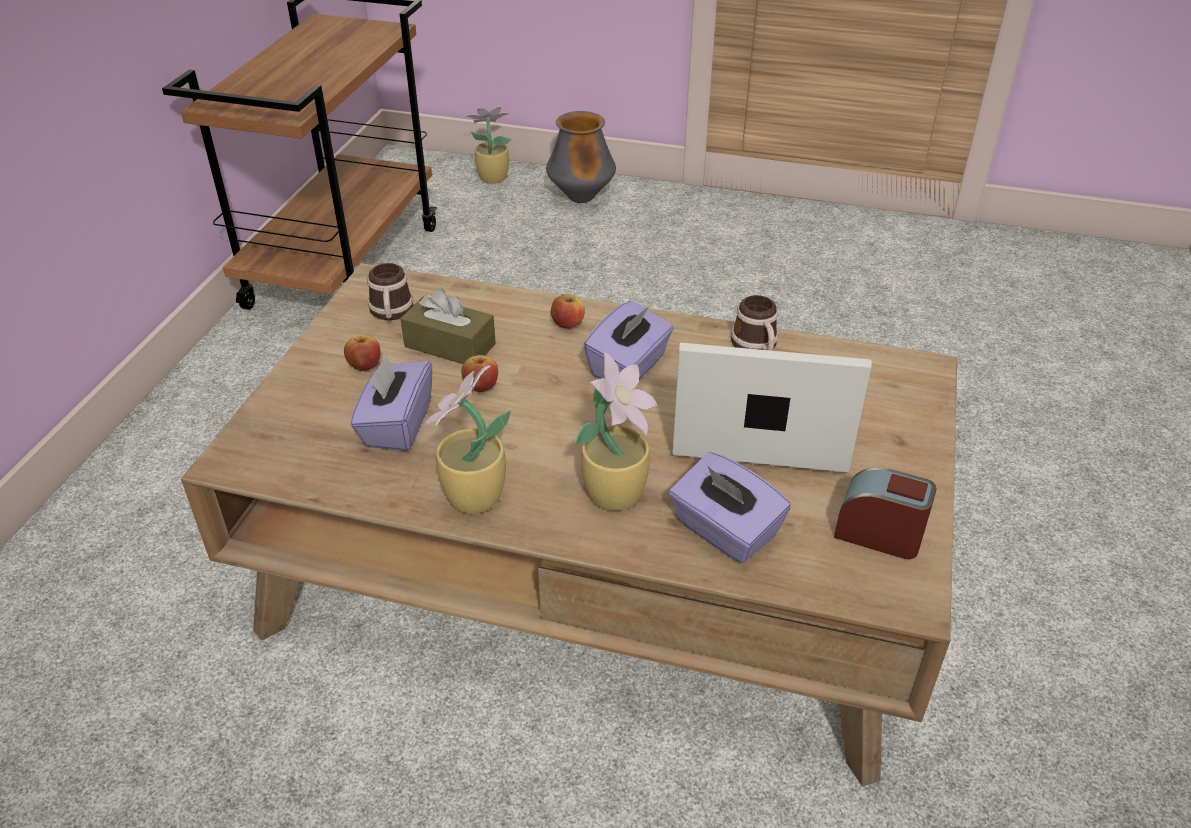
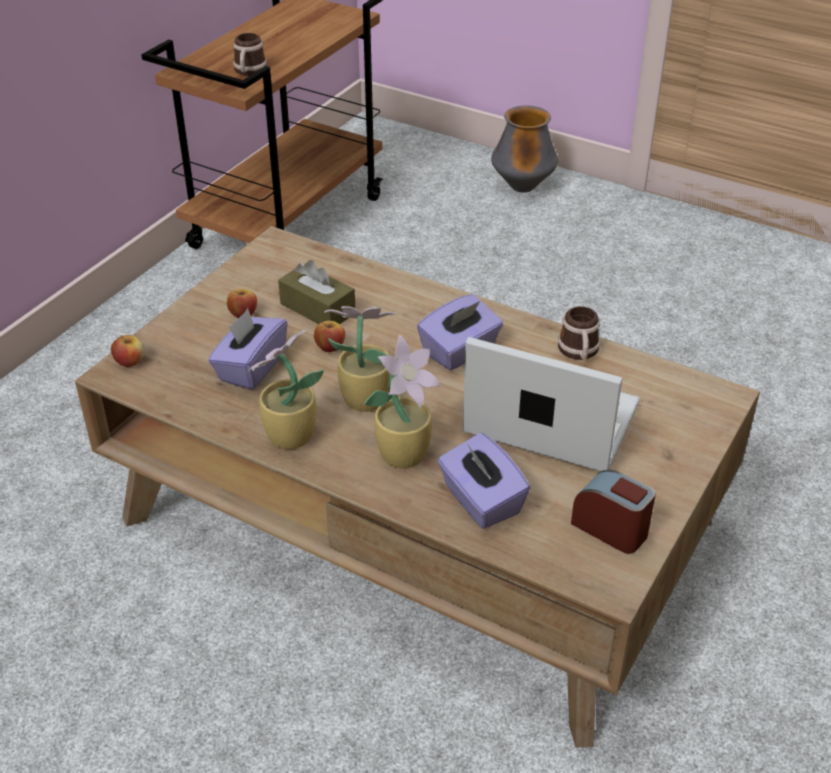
camera: 15 degrees right, 0 degrees up
(391, 313) = (280, 273): mug -> mug (249, 71)
(491, 178) = (446, 156): potted plant -> potted plant (363, 399)
(567, 324) = (423, 306): apple -> apple (130, 362)

